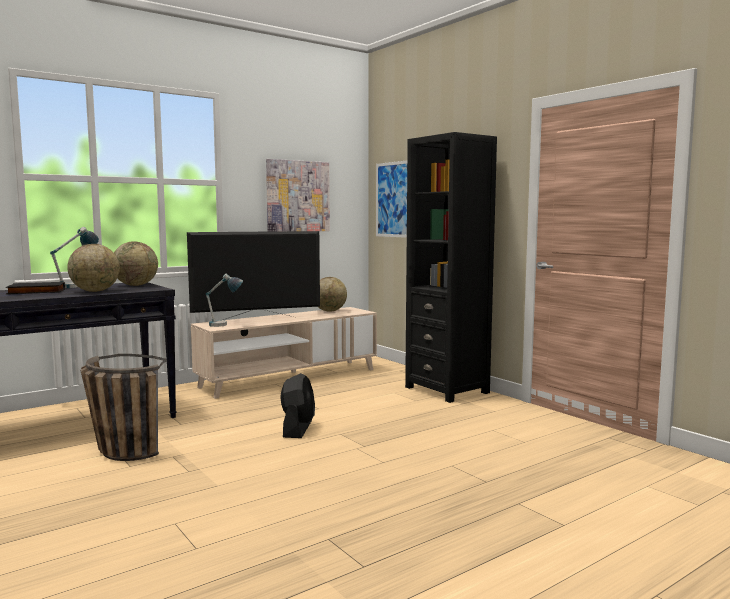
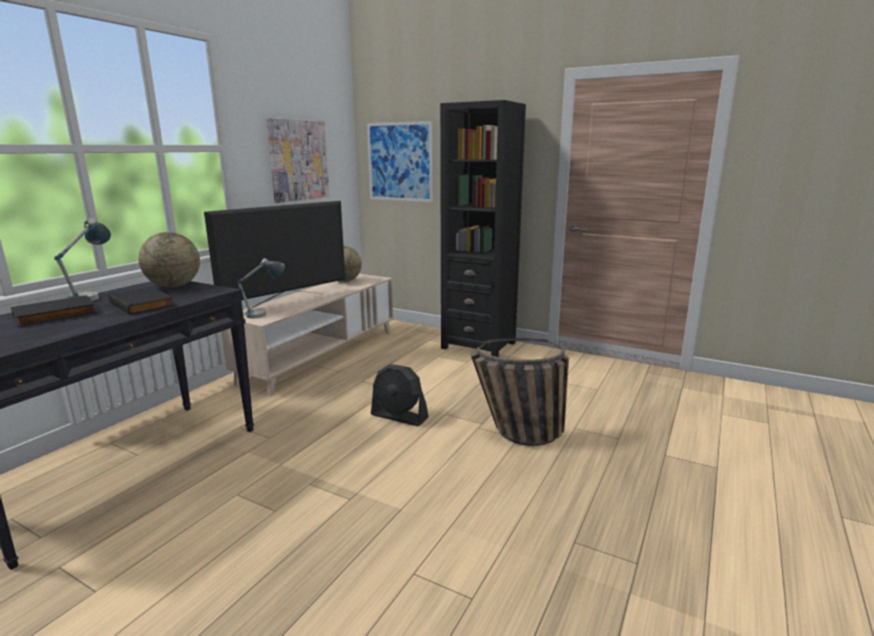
camera: 25 degrees left, 10 degrees up
(95, 291) = (143, 304): globe -> black book
(118, 450) = (235, 492): basket -> basket (516, 435)
(298, 428) = (399, 416): black fan -> black fan turned 135 degrees clockwise

